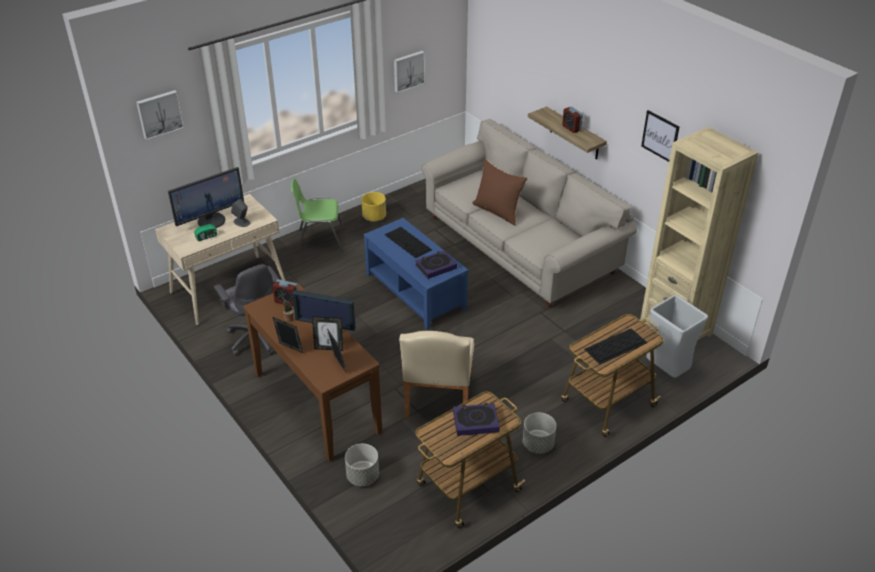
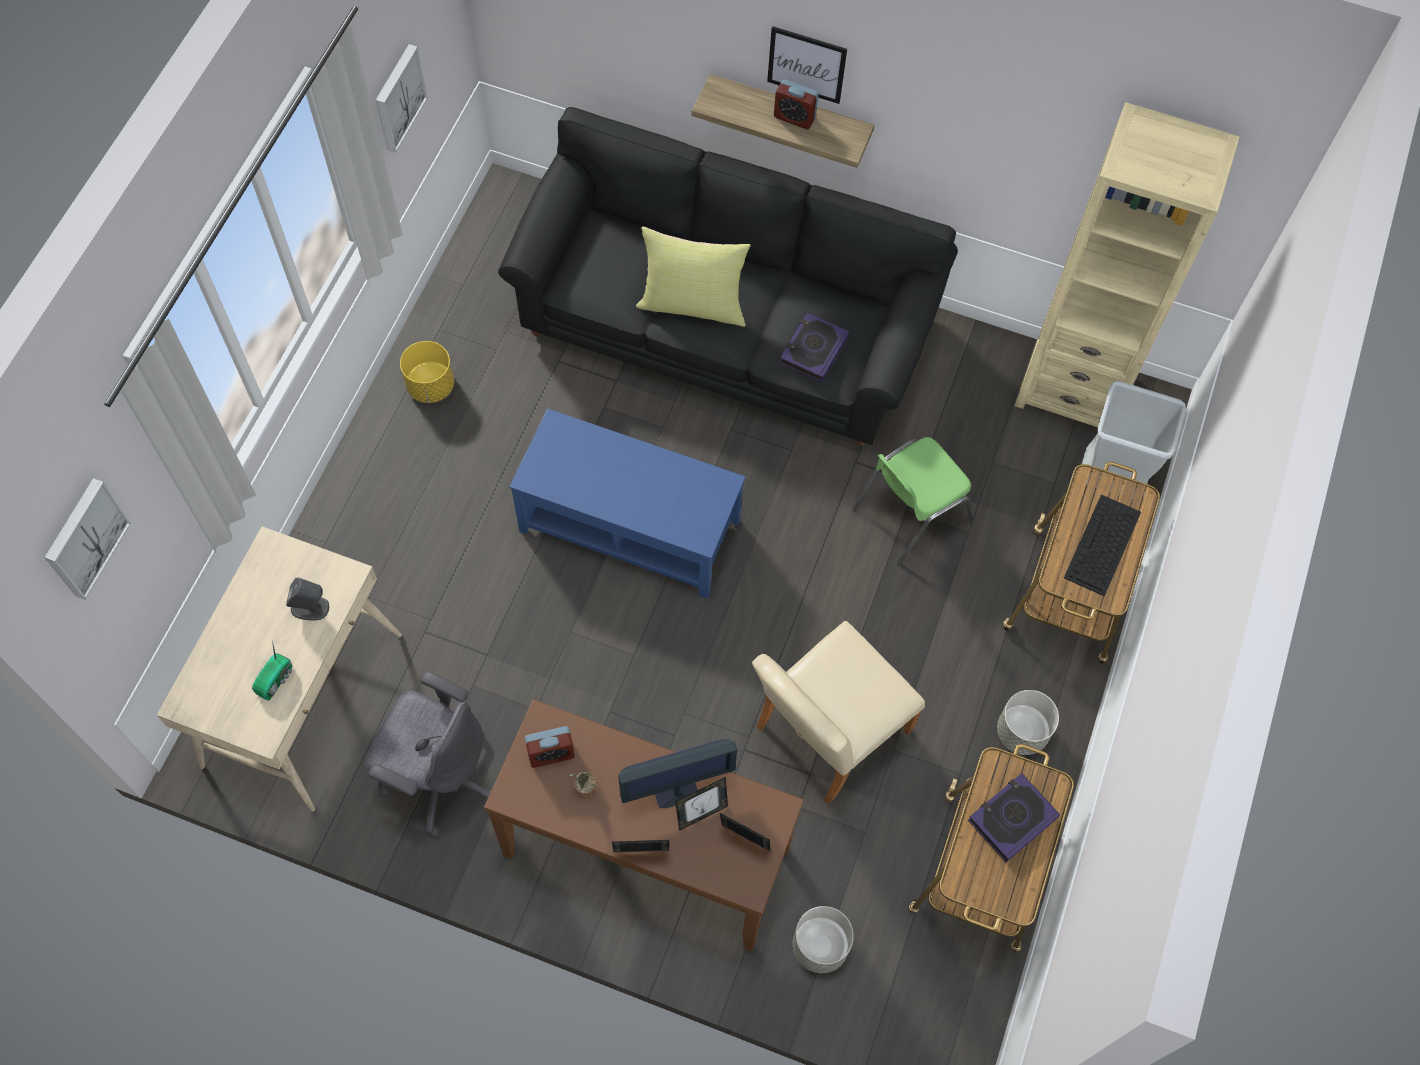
camera: 35 degrees left, 25 degrees up
(211, 220) = (248, 635): monitor -> none
(320, 240) = (375, 493): green chair -> green chair (909, 514)
(408, 242) = (602, 465): keyboard -> none
(435, 267) = (689, 499): book -> book (813, 350)
(437, 400) = (825, 735): beige chair -> beige chair turned 75 degrees clockwise
(498, 211) = (693, 304): brown pillow -> yellow pillow
(520, 245) = (725, 324): beige sofa -> black sofa
(660, 136) = (1008, 115): picture -> picture (806, 64)

